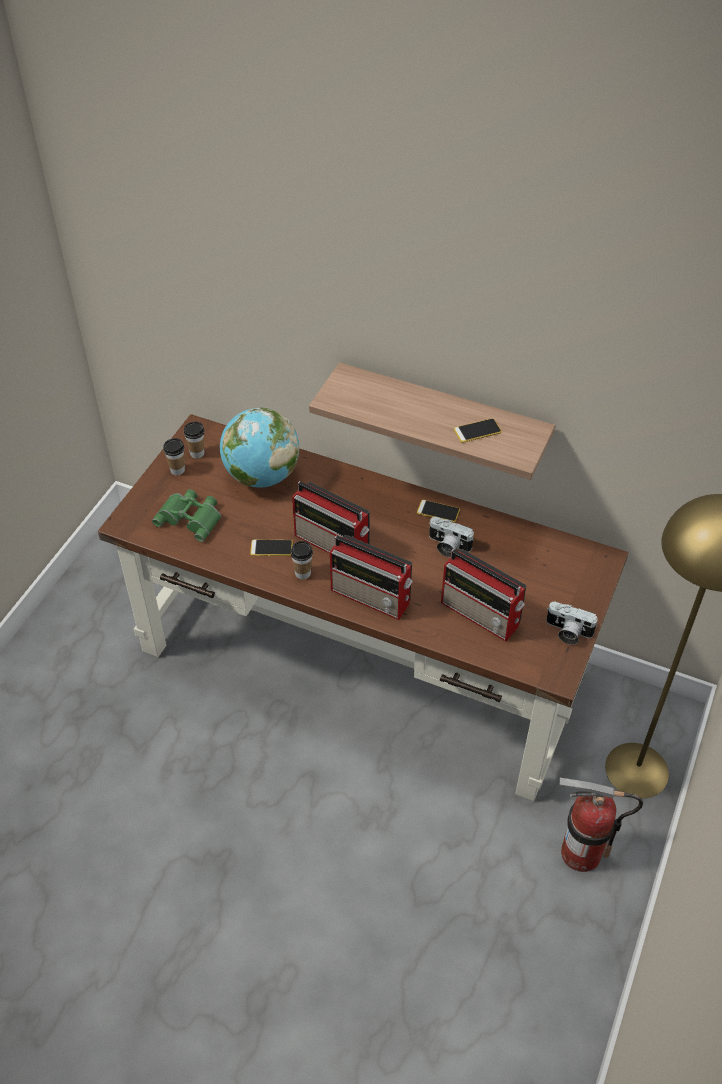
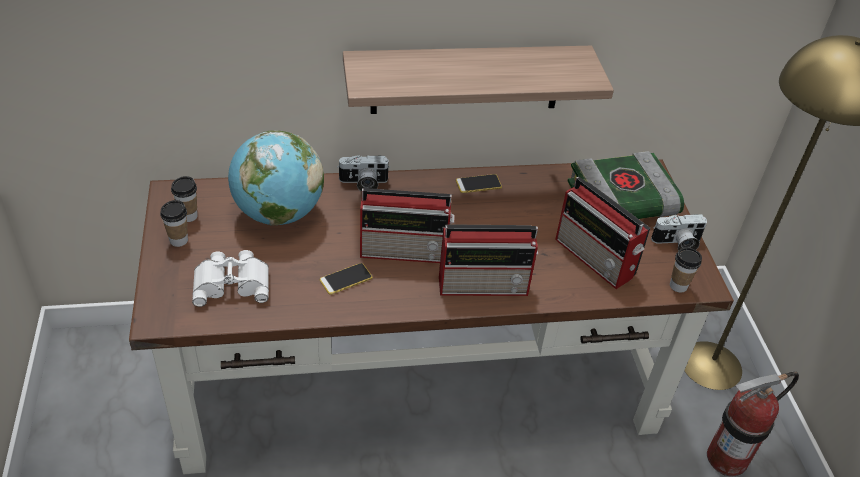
camera: 35 degrees left, 5 degrees down
(191, 517) = (232, 282): green binoculars -> white binoculars
(302, 573) = (398, 290): cup -> cup (678, 286)
(447, 546) = (513, 211): camera -> camera (363, 184)
(477, 431) = (532, 70): phone -> none
(482, 615) = (596, 259): radio -> radio turned 45 degrees clockwise
(550, 575) = (620, 201): none -> book

